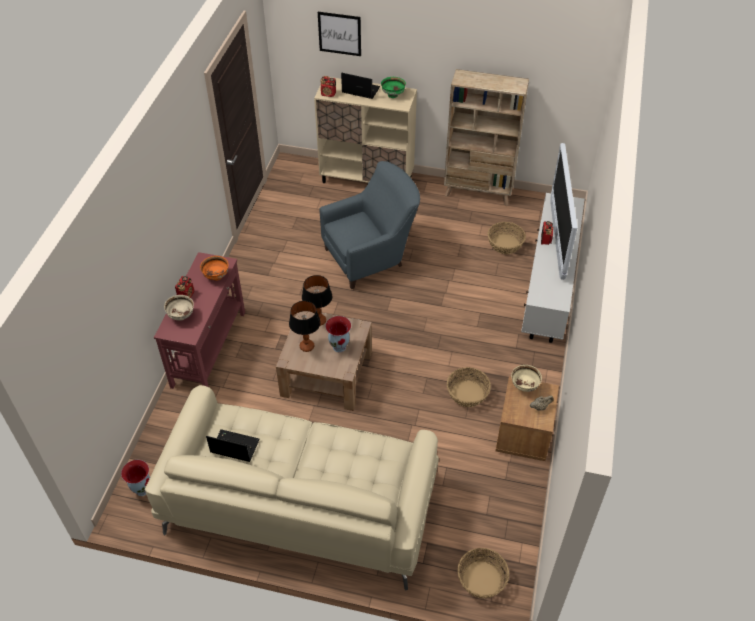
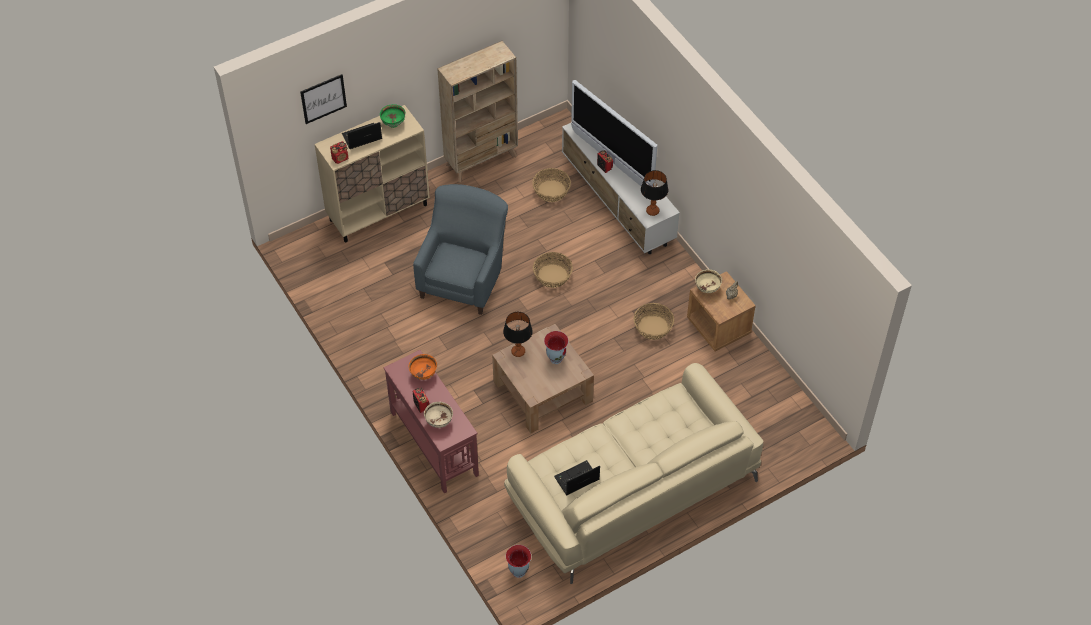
camera: 45 degrees left, 5 degrees up
(306, 346) = (533, 376): table lamp -> table lamp (652, 211)
(481, 579) = (791, 437): basket -> basket (552, 276)

